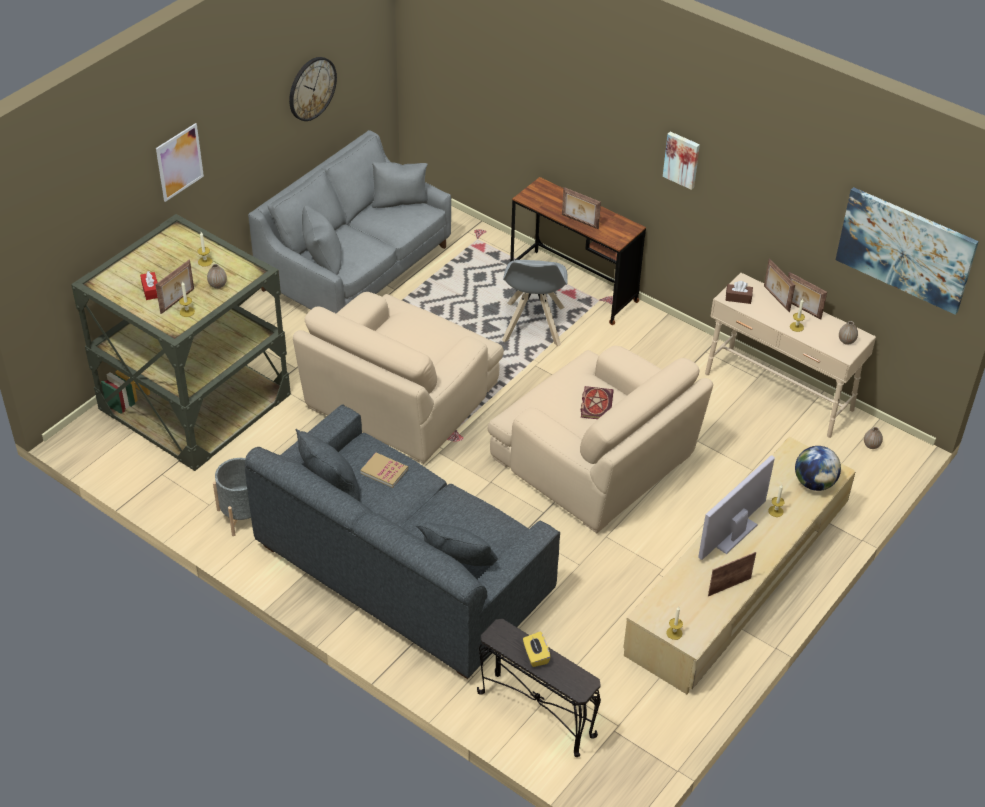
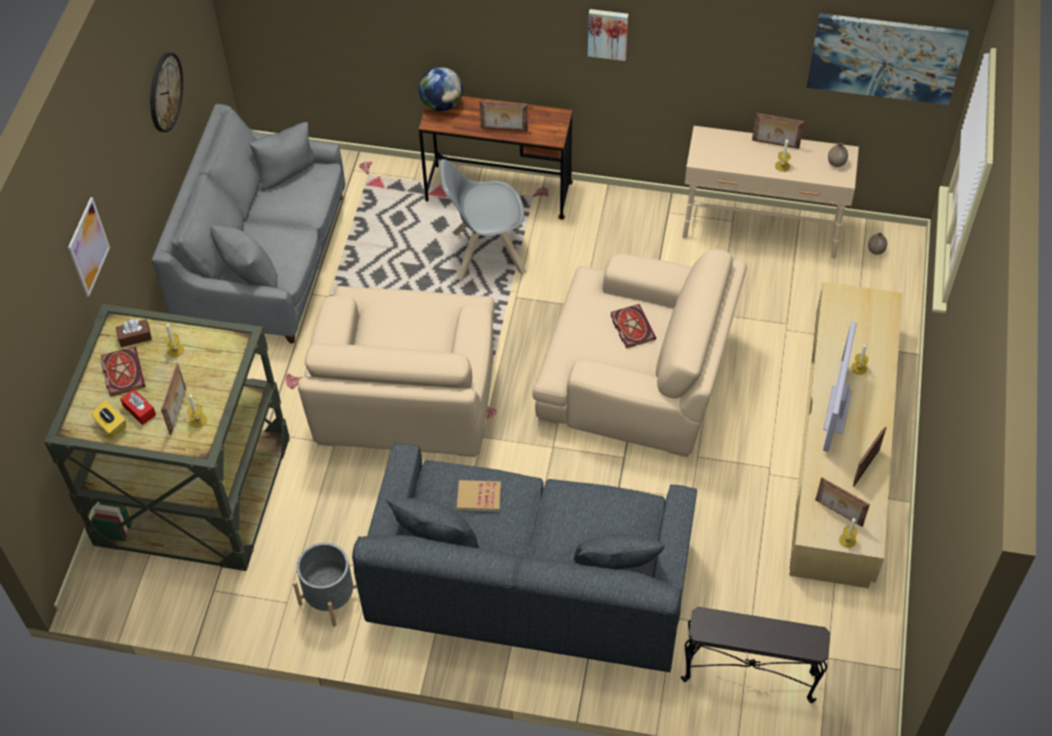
camera: 25 degrees left, 10 degrees up
(157, 261) = (122, 372): none -> book
(218, 285) = (209, 373): vase -> none
(533, 325) = (485, 252): grey chair -> grey chair turned 105 degrees clockwise
(535, 656) = (753, 631): yellow tissue box -> yellow tissue box (111, 425)
(738, 298) = (709, 156): brown tissue box -> brown tissue box (135, 337)
(776, 299) = (744, 142): picture frame -> picture frame (838, 513)
(814, 483) = (874, 322): globe -> globe (441, 104)

